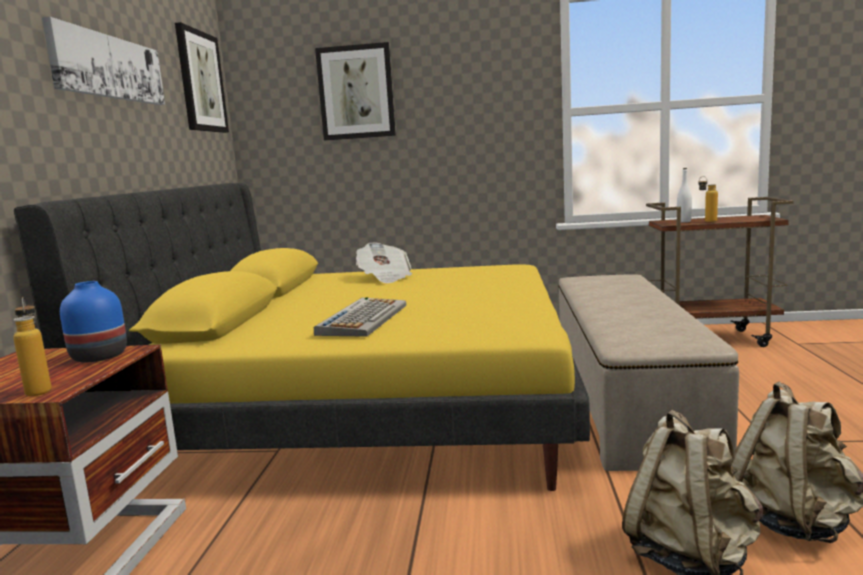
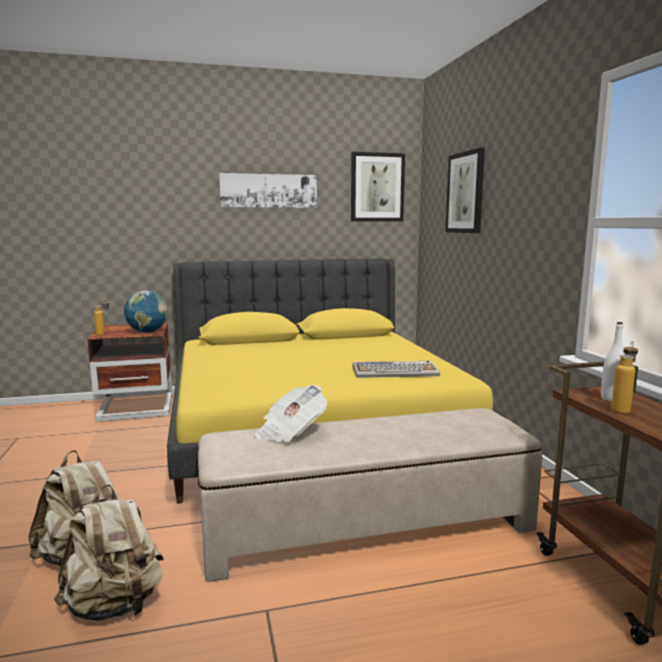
camera: 70 degrees right, 0 degrees up
(100, 356) = (147, 332): blue vase -> globe
(363, 319) = (244, 360): keyboard -> keyboard (395, 371)
(385, 278) = (380, 350): newspaper -> newspaper (290, 432)

